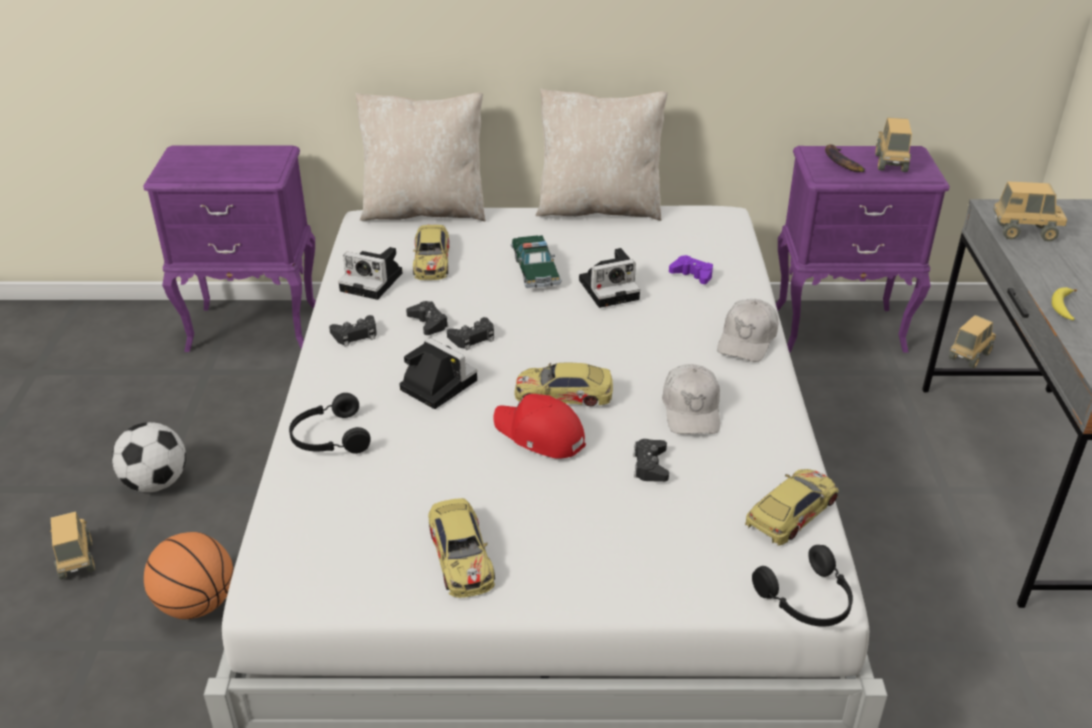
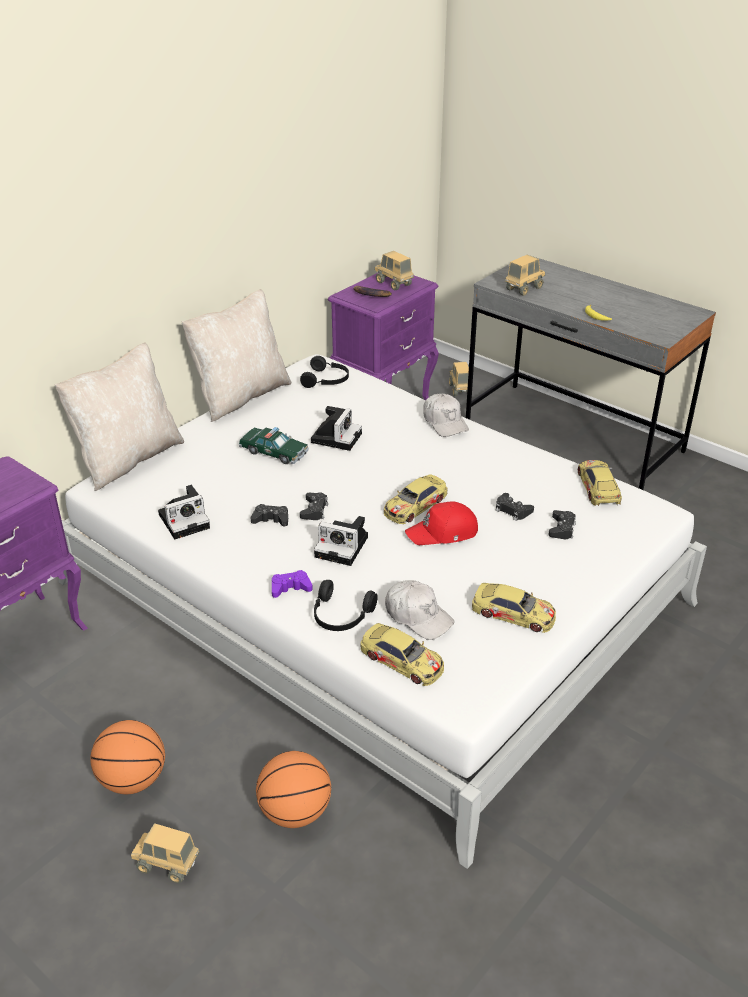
camera: 50 degrees left, 0 degrees up
(156, 483) = (133, 780): football -> basketball
(355, 335) = (239, 555): black game controller -> black game controller (562, 529)
(431, 259) = (196, 485): toy car -> toy car (402, 660)
(436, 384) = (344, 547): camera -> camera turned 150 degrees counterclockwise
(691, 410) = (482, 472): white cap -> white cap (418, 616)
(692, 275) = (364, 404): purple game controller -> purple game controller (290, 588)
(808, 600) = (664, 518): black headphones -> black headphones (326, 380)

